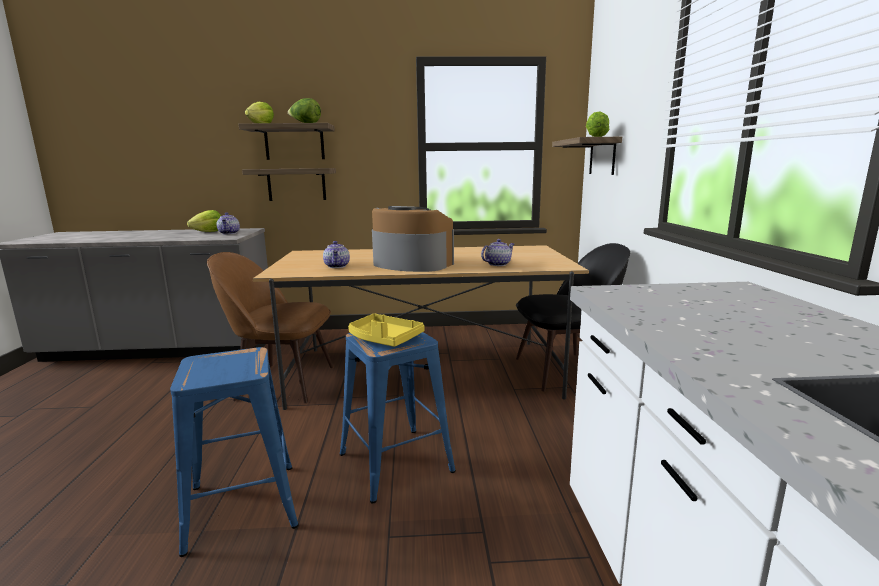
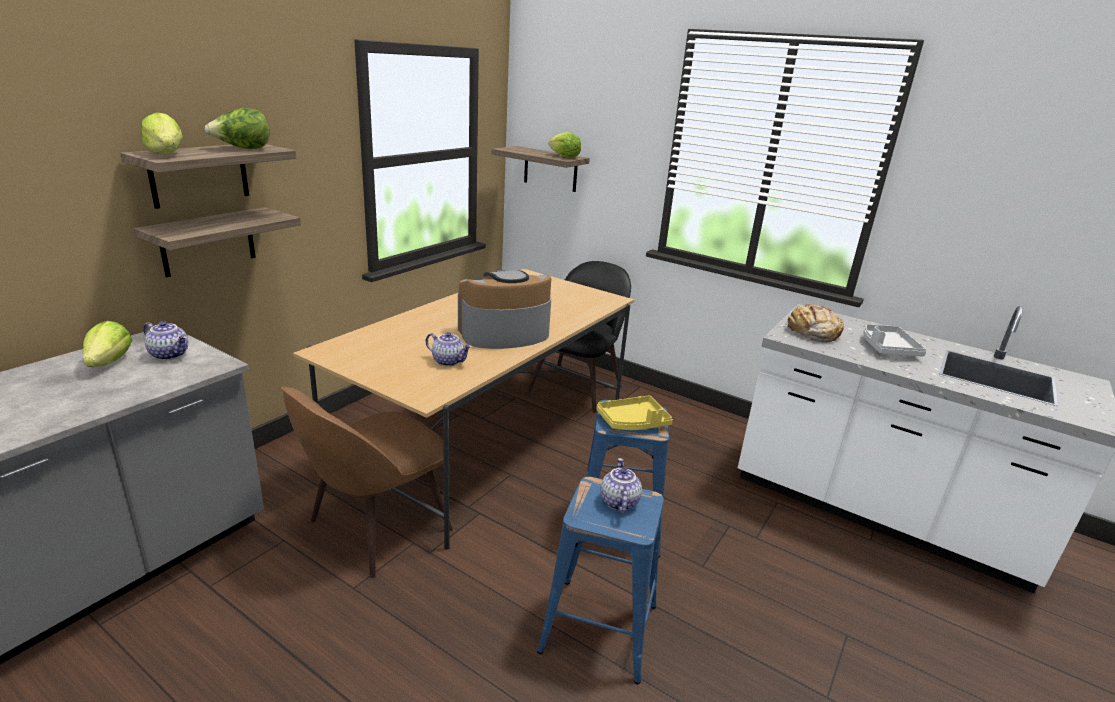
camera: 55 degrees left, 10 degrees up
(497, 264) = (565, 310): teapot -> teapot (618, 502)
(662, 297) = (812, 333): none -> bread
(757, 334) = (887, 348): none -> grey tray

